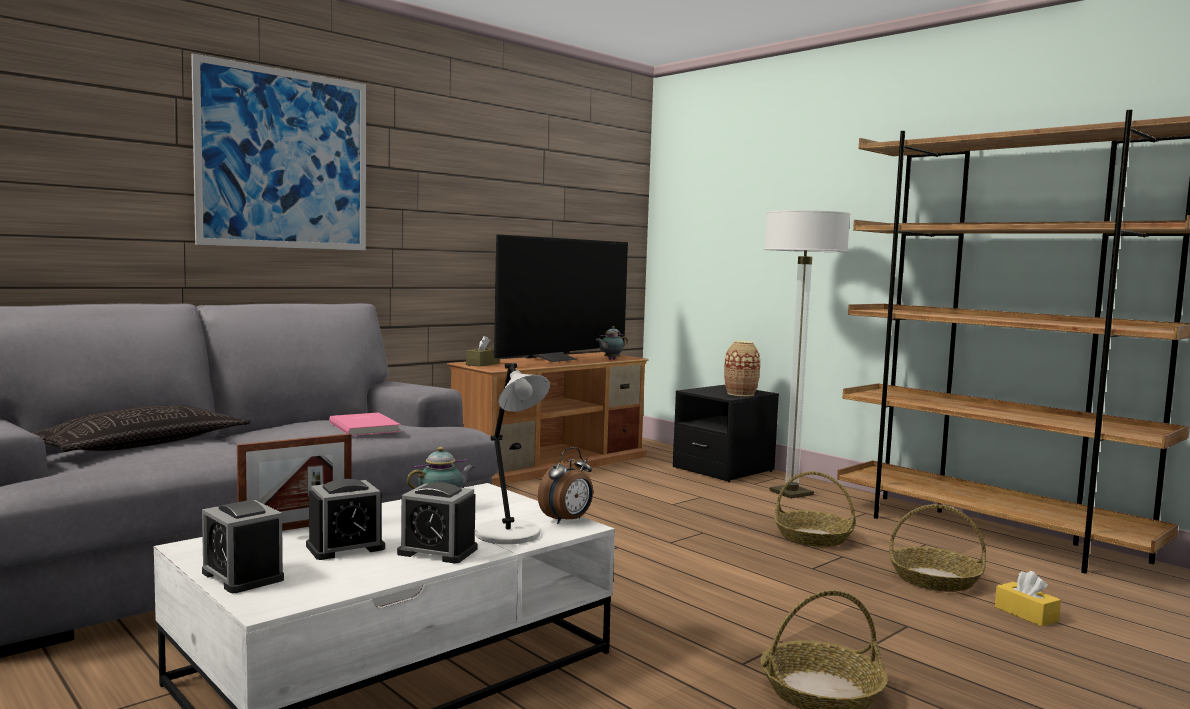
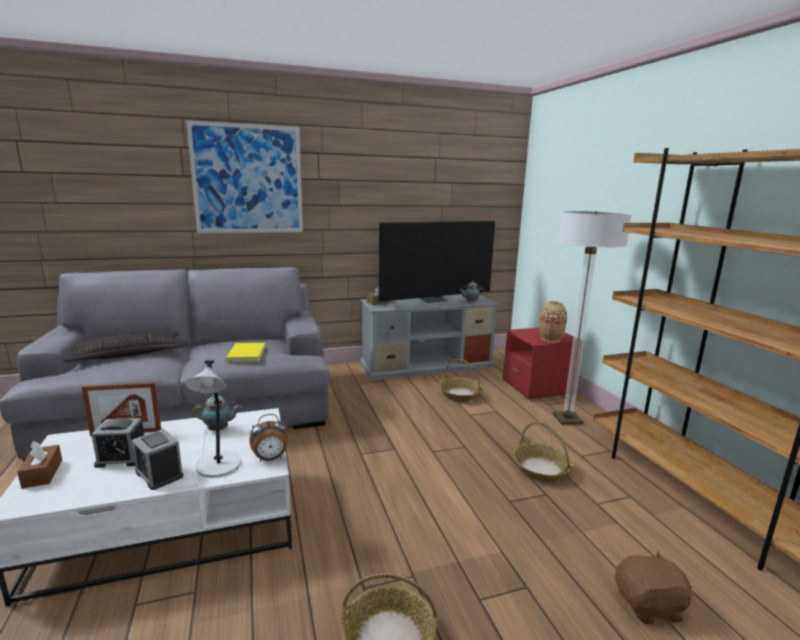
camera: 25 degrees right, 10 degrees up
(242, 576) = (42, 473): alarm clock -> brown tissue box
(366, 427) = (248, 353): pink book -> yellow book
(551, 463) = (427, 365): brown tv stand -> grey tv stand
(723, 469) = (538, 387): black nightstand -> red nightstand
(934, 579) = (600, 539): basket -> basket (460, 394)
(1026, 614) = (649, 605): yellow tissue box -> brown plush toy

